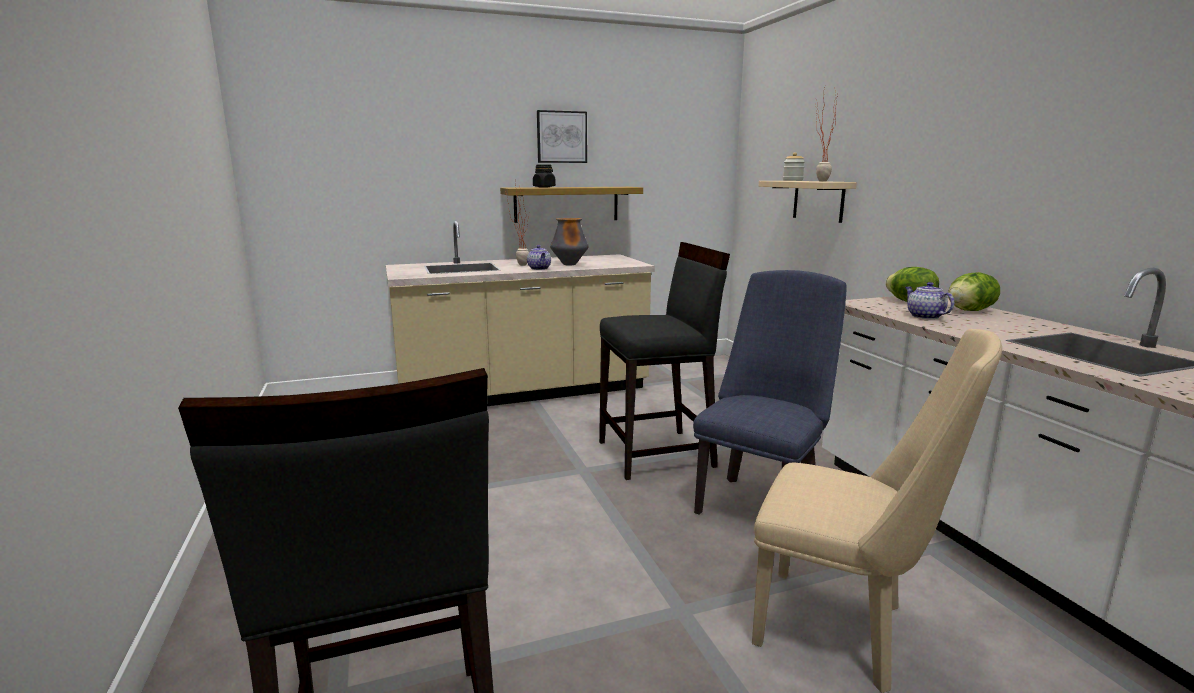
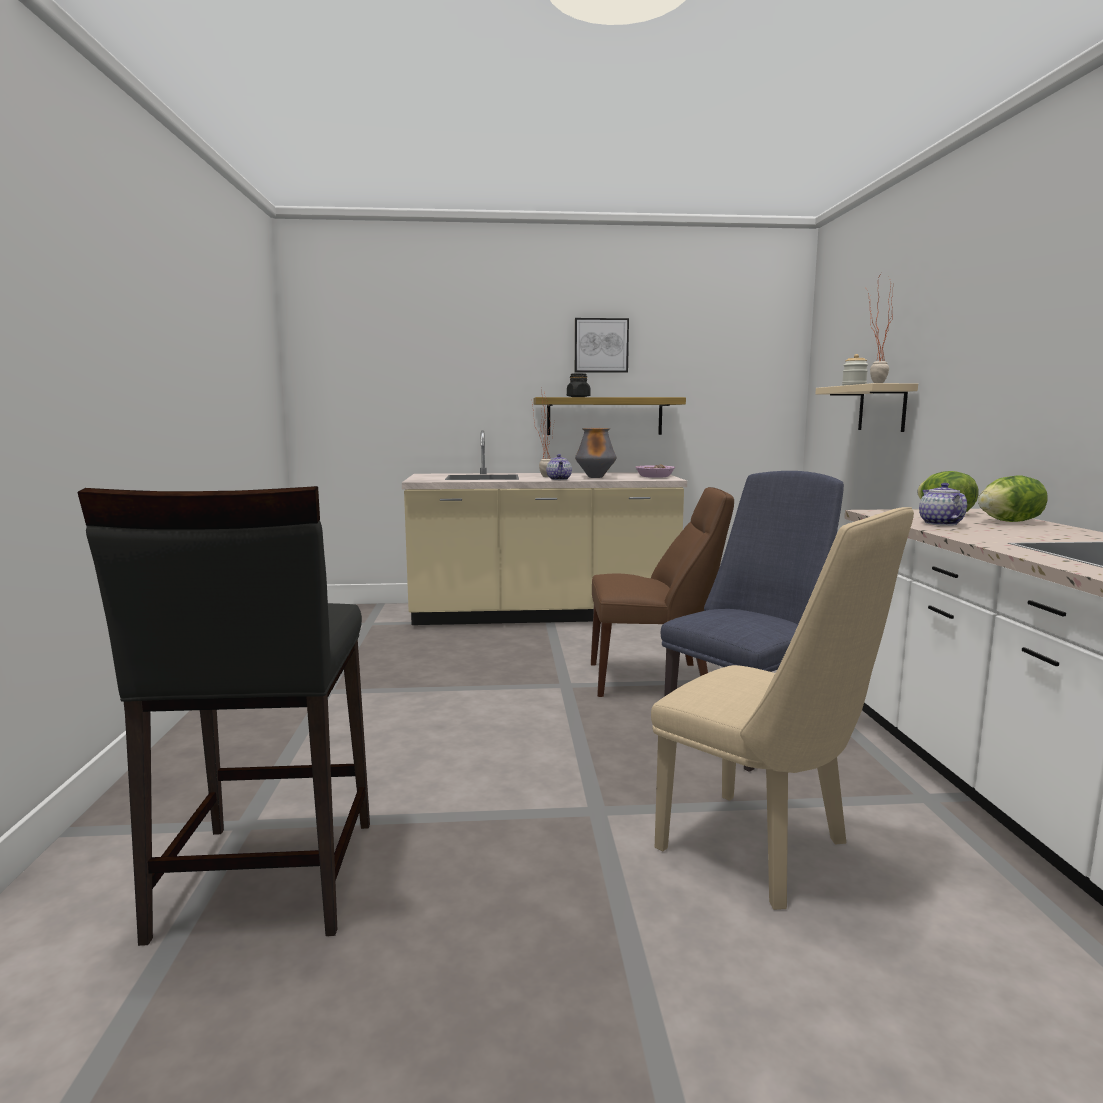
camera: 15 degrees right, 5 degrees down
(621, 261) = (655, 476): none -> bowl
(657, 454) = (654, 679): black stool -> brown chair

